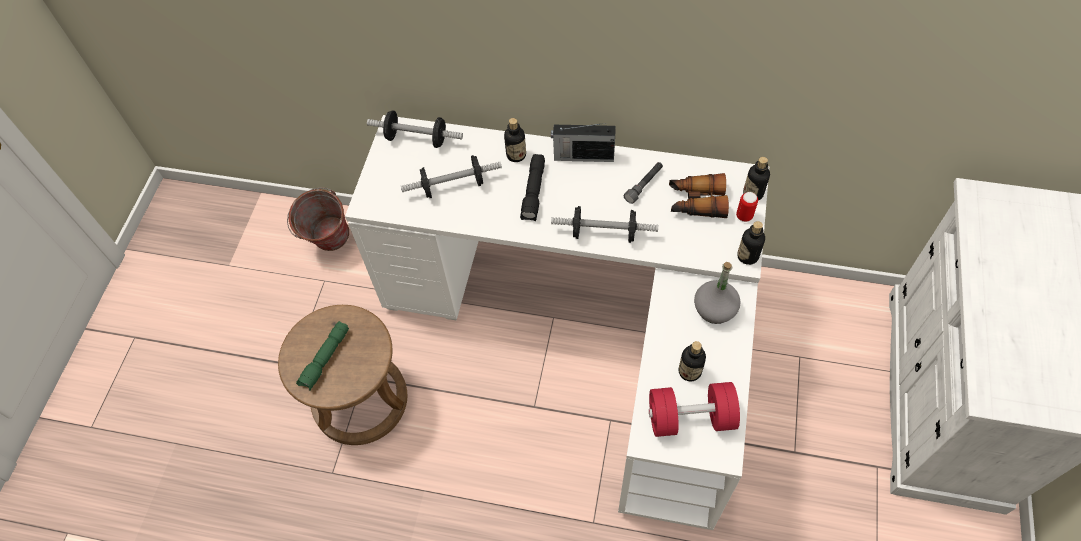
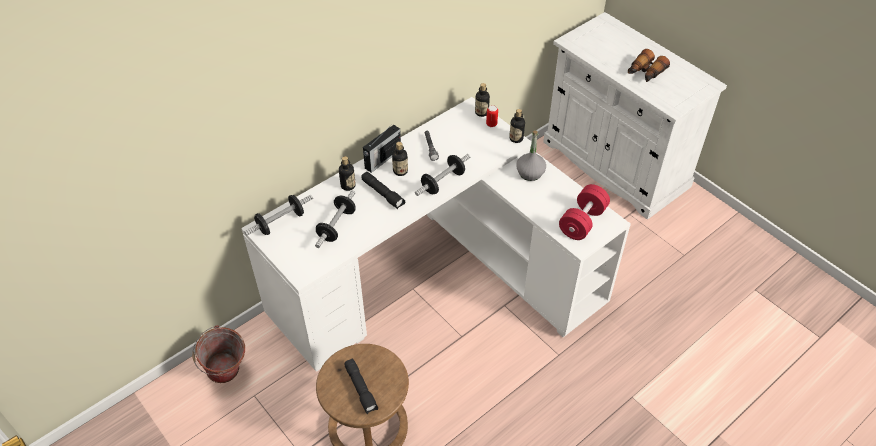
camera: 55 degrees left, 10 degrees down
(326, 359) = (361, 389): green flashlight -> black flashlight
(689, 371) = (556, 205): bottle -> bottle (400, 171)
(696, 202) = (463, 135): binoculars -> binoculars (645, 72)

